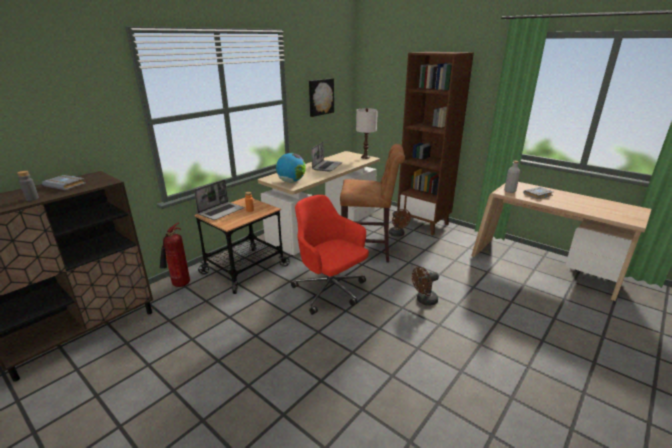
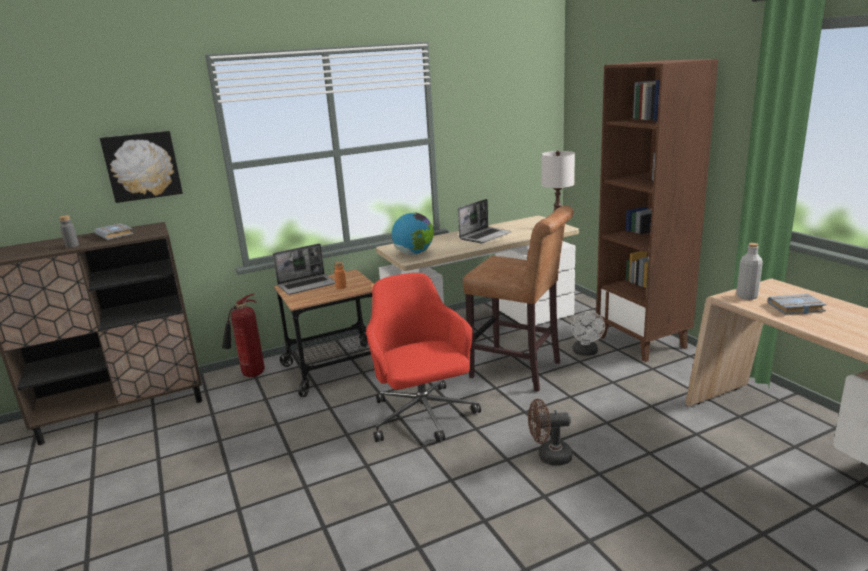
camera: 25 degrees right, 5 degrees down
(320, 97) = (497, 134): picture -> picture (142, 166)
(398, 234) = (586, 353): brown fan -> white fan

